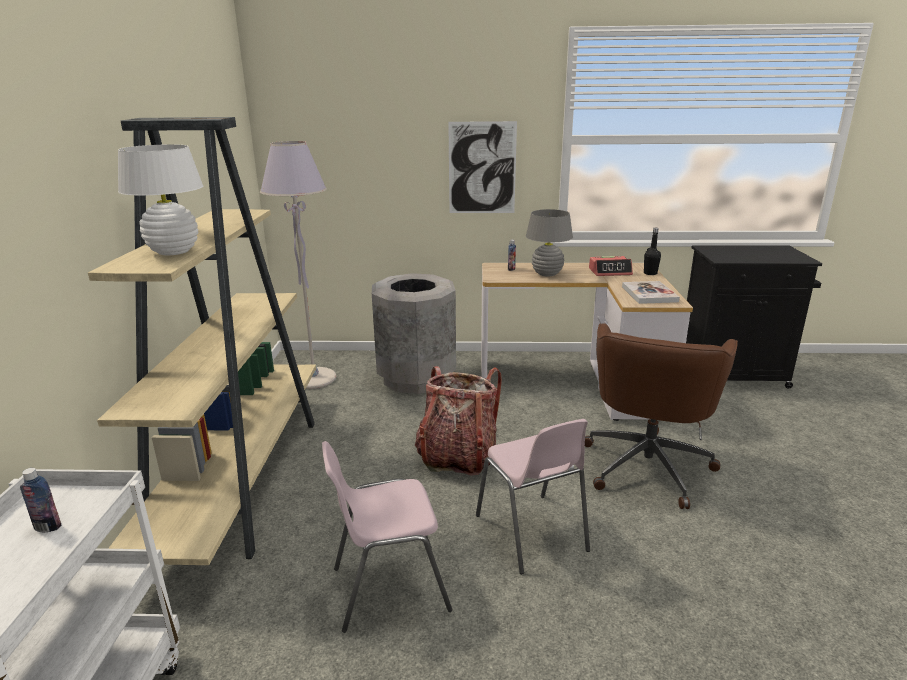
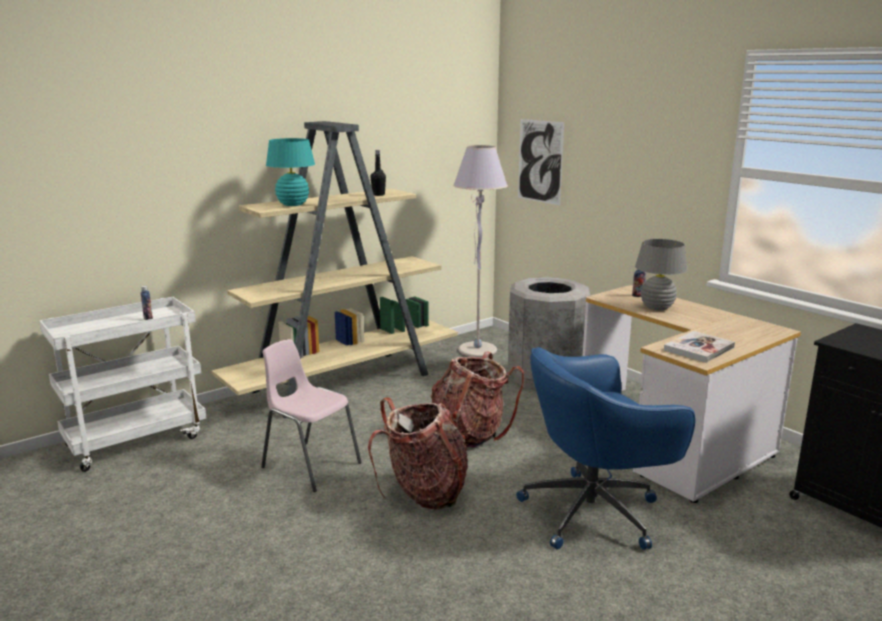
camera: 50 degrees right, 5 degrees down
(174, 252) = (293, 204): white table lamp -> turquoise table lamp
(482, 168) = (654, 190): picture -> picture (540, 161)
(531, 533) = (424, 492): pink chair -> backpack
(610, 272) = (724, 324): alarm clock -> none
(647, 464) = (594, 512): brown office chair -> blue office chair
(650, 273) = (763, 337): black bottle -> black bottle (378, 195)

